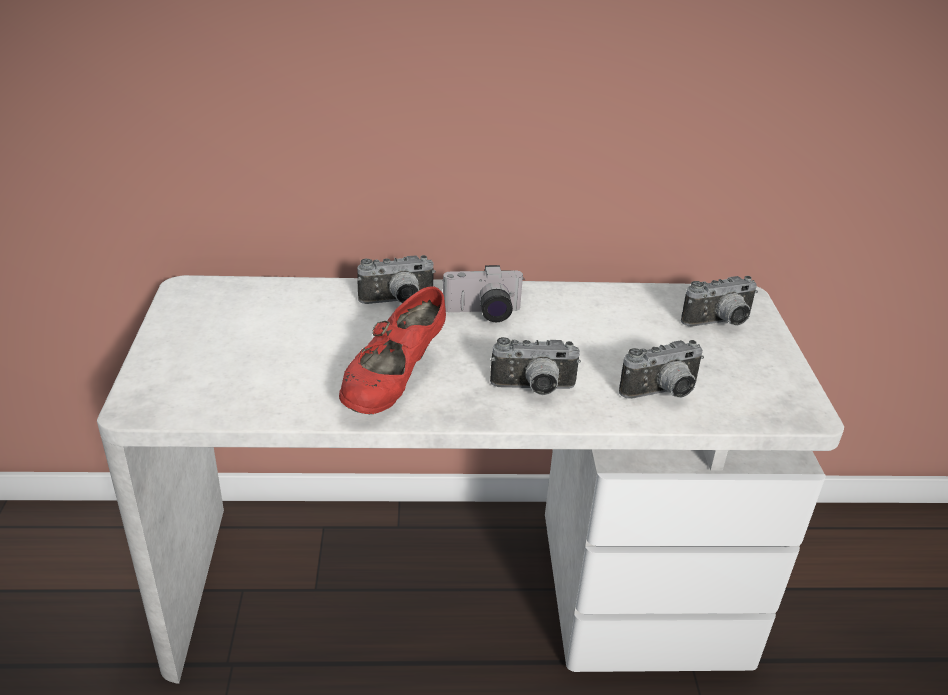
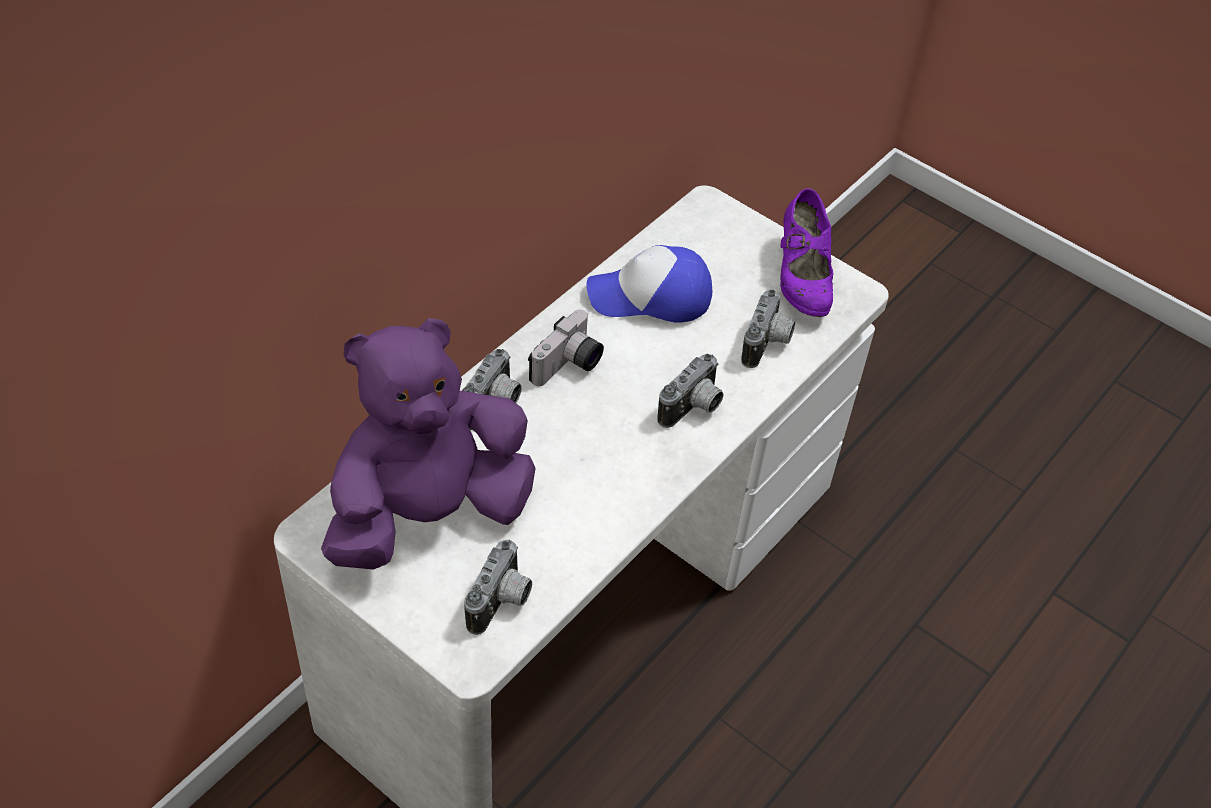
camera: 50 degrees left, 15 degrees up
(261, 322) = (427, 513): none -> purple plush toy
(394, 383) = (604, 482): red shoe -> none
(609, 315) = (650, 296): none -> cap
(720, 323) = (724, 246): camera -> camera (502, 603)
(761, 377) = (802, 280): none -> purple shoe

